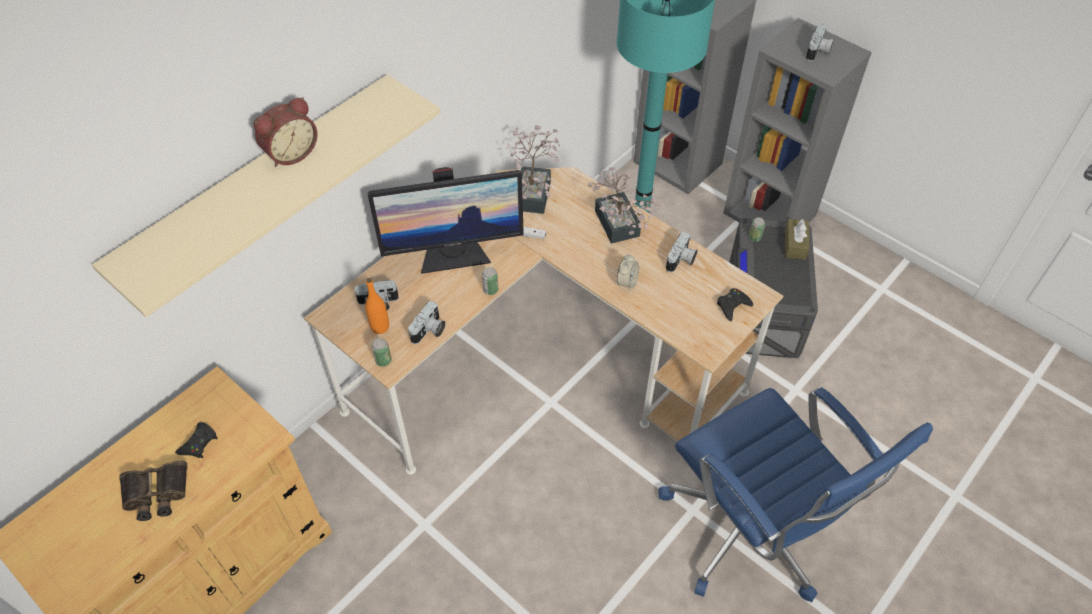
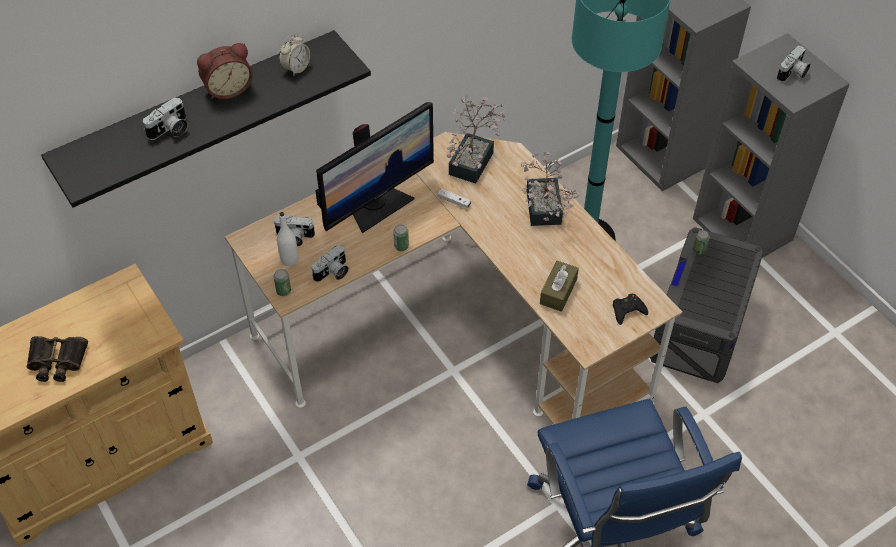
camera: 15 degrees right, 0 degrees up
(199, 443) = (102, 327): black game controller -> none
(261, 186) = (199, 112): beige shelf -> black shelf
(380, 327) = (289, 259): orange bottle -> white bottle
(453, 255) = (377, 206): monitor -> monitor turned 45 degrees counterclockwise
(627, 282) = (533, 266): alarm clock -> alarm clock (296, 68)
(681, 260) = (593, 256): camera -> camera (170, 130)
(795, 244) = (738, 265): brown tissue box -> brown tissue box (558, 291)

